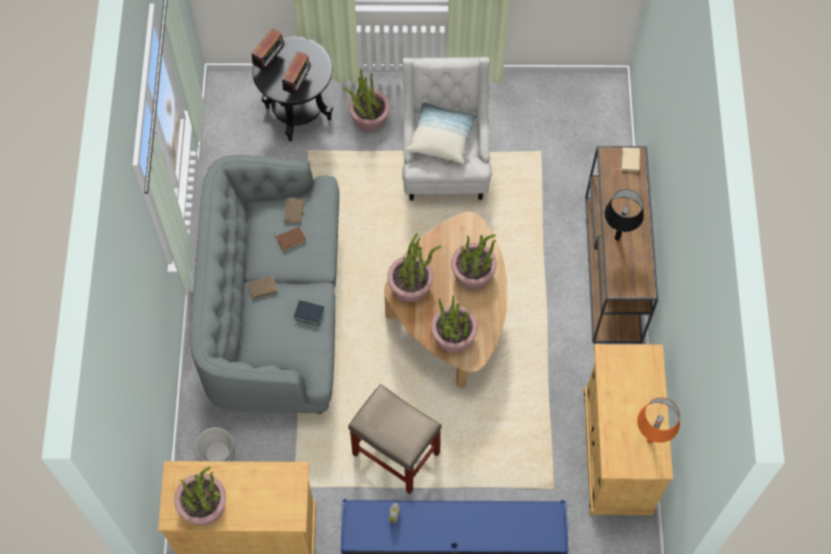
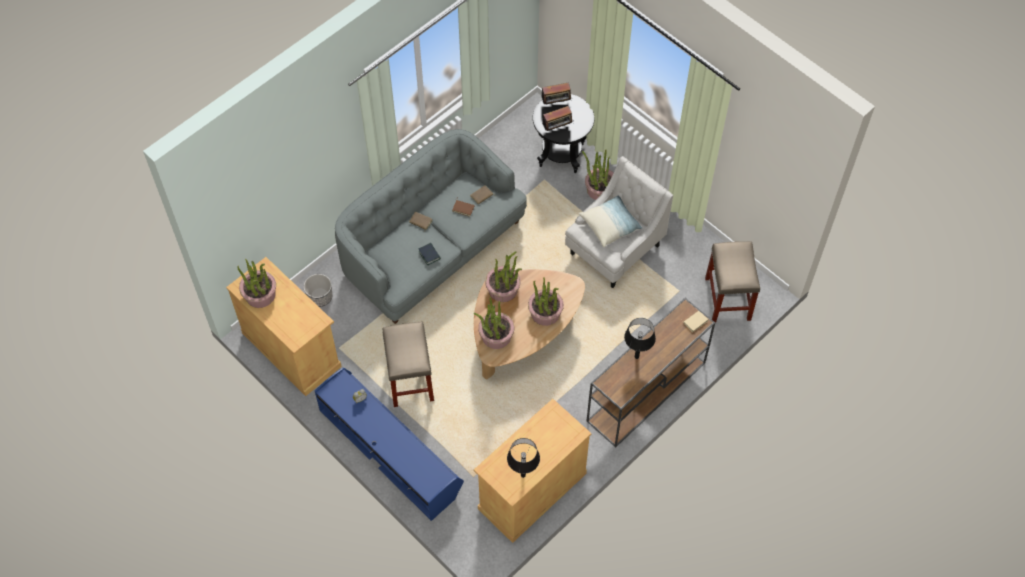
camera: 45 degrees right, 5 degrees down
(587, 122) = (727, 298): none -> beige stool
(650, 440) = (523, 475): orange table lamp -> black table lamp

